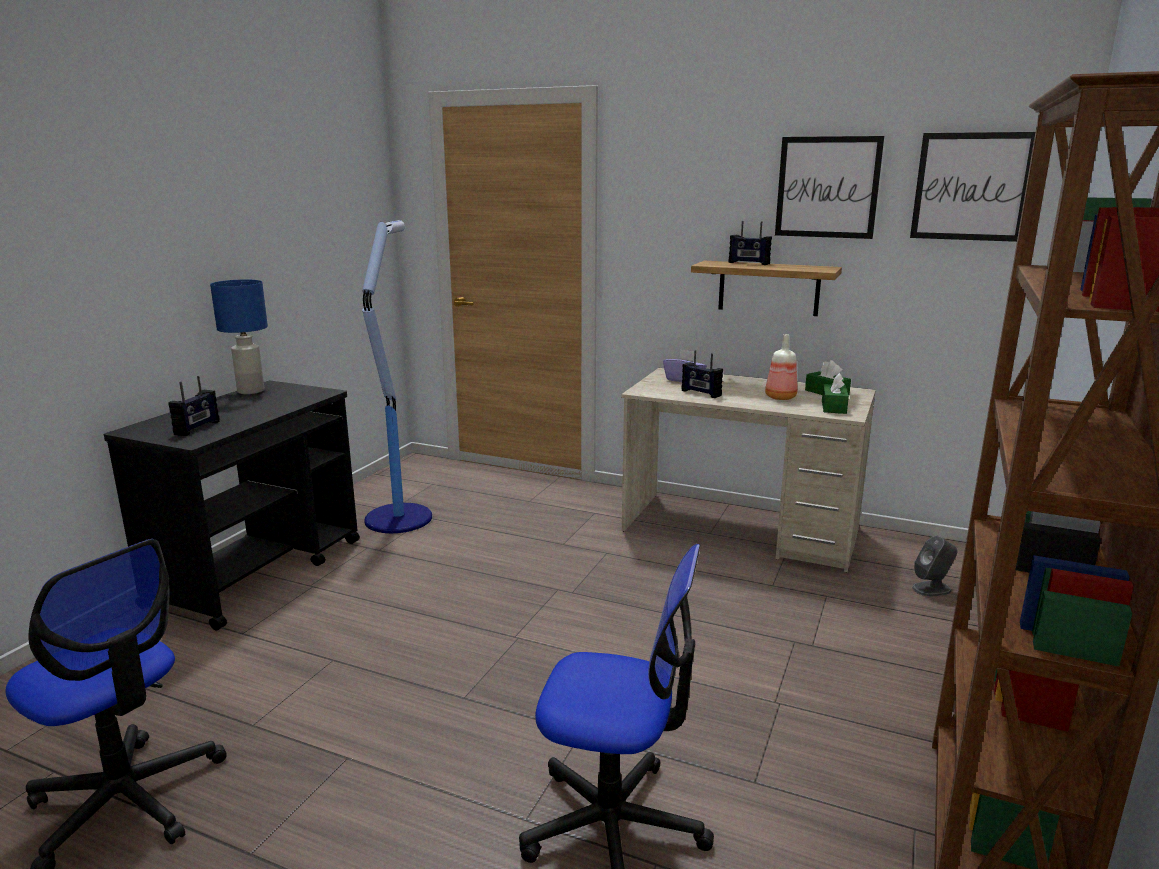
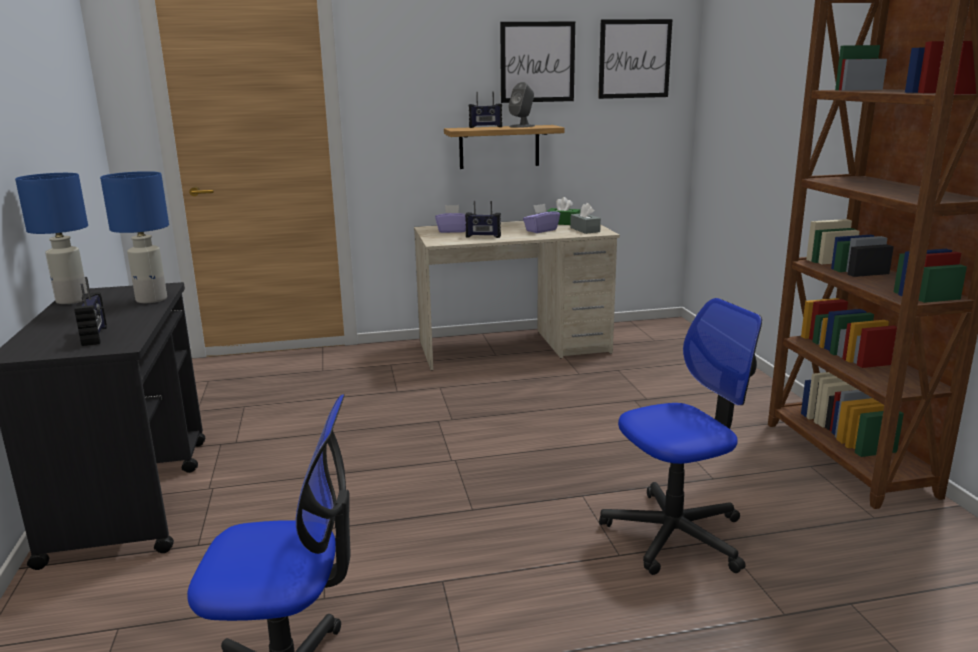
camera: 35 degrees left, 0 degrees up
(294, 403) = (152, 299): none -> blue table lamp
(399, 517) = (216, 413): floor lamp -> none
(780, 398) = (541, 230): bottle -> purple tissue box
(833, 407) = (585, 230): green tissue box -> grey tissue box
(932, 589) = (668, 349): grey speaker -> grey speaker (522, 126)

